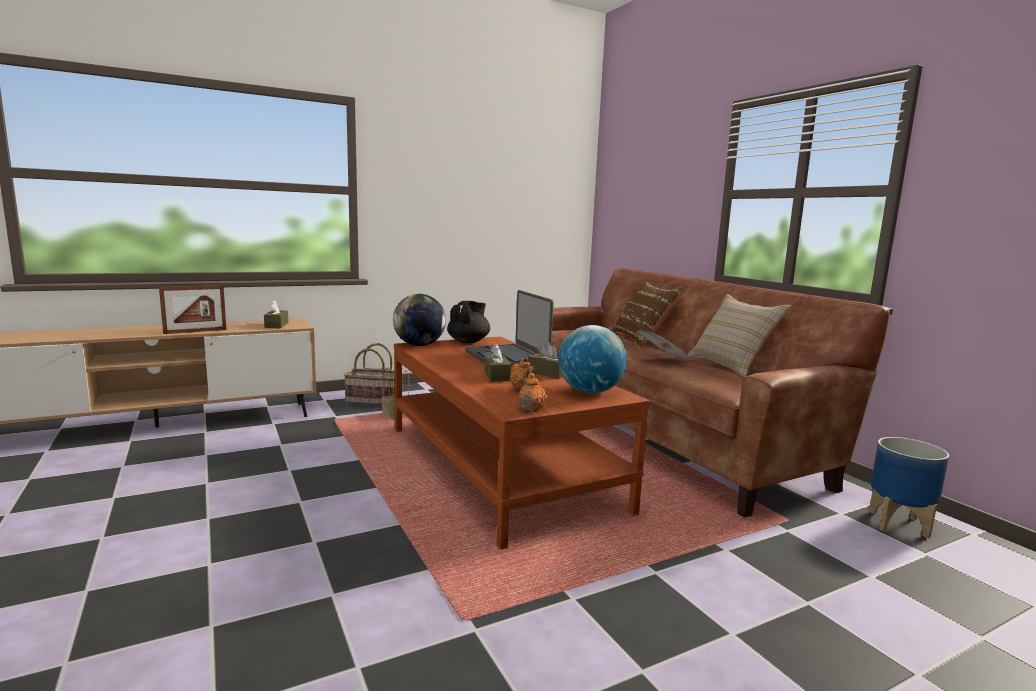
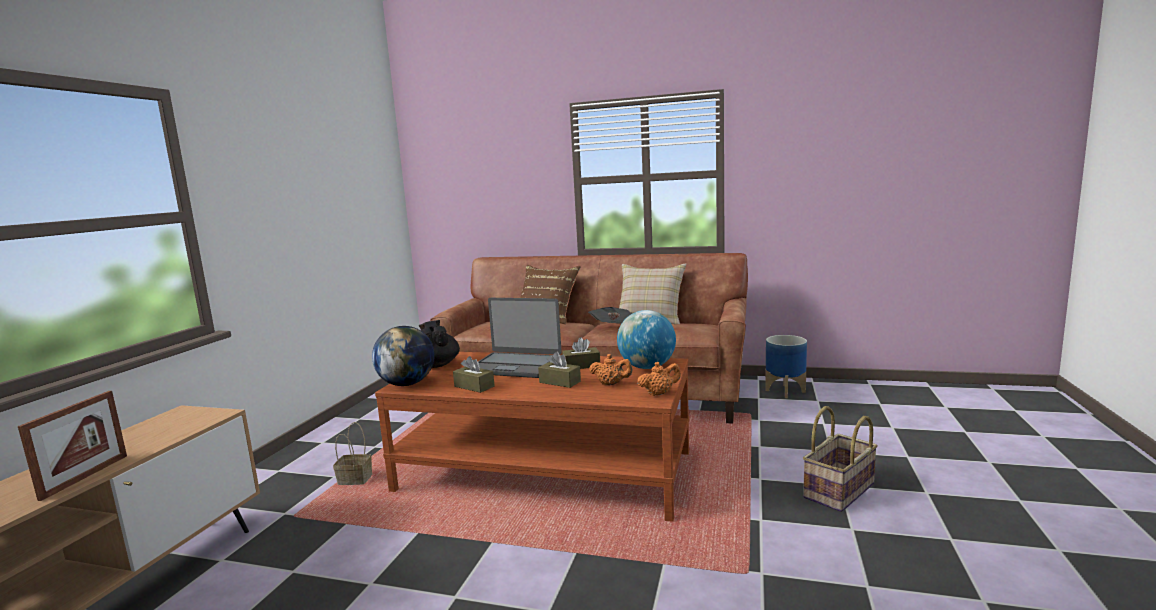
camera: 45 degrees left, 0 degrees up
(276, 325) = (180, 425): brown tissue box -> brown tissue box (474, 386)
(373, 401) = (292, 479): basket -> basket (840, 491)
(531, 409) = (659, 393): orange teapot -> orange teapot turned 120 degrees clockwise

